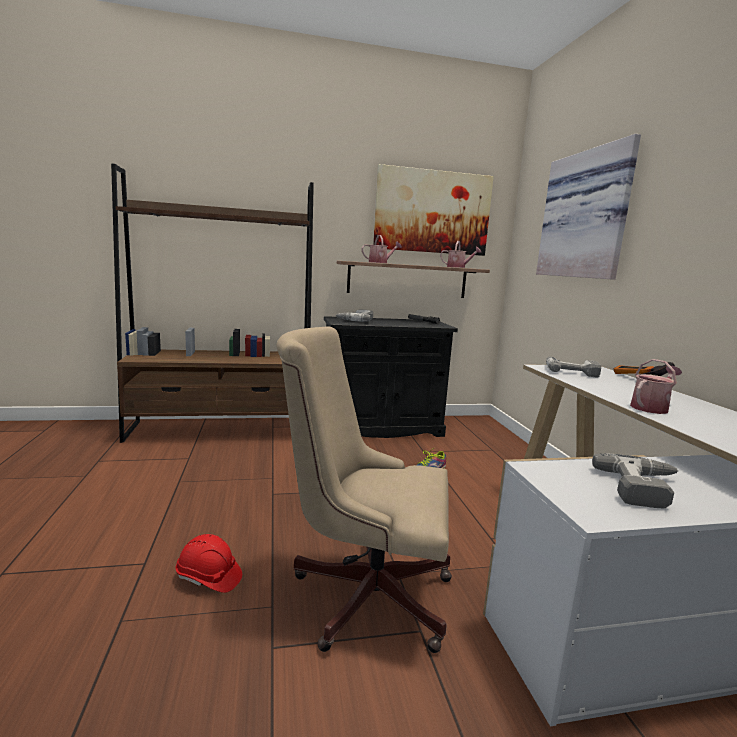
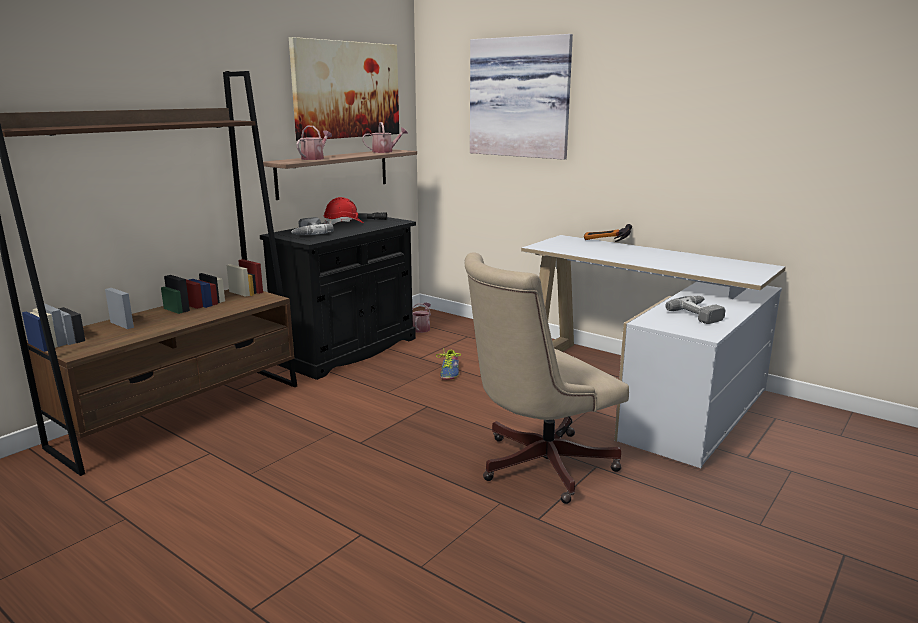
camera: 40 degrees left, 5 degrees up
(208, 578) = (428, 514): red hard hat -> red hard hat (343, 224)
(569, 371) = (559, 245): power drill -> none
(651, 407) = (651, 262): watering can -> watering can (422, 328)

